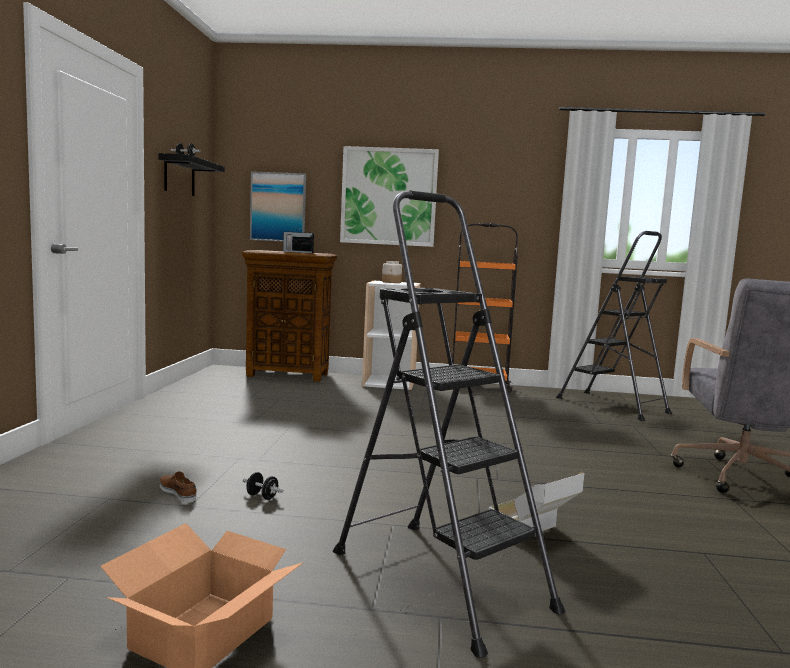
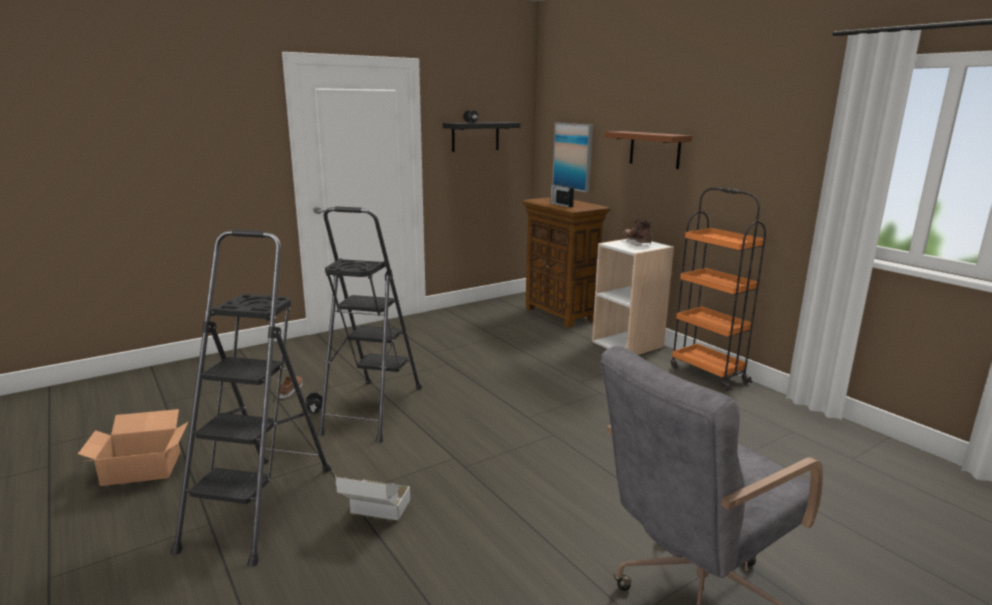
camera: 50 degrees right, 10 degrees up
(389, 197) = (654, 149): picture -> brown shelf
(391, 282) = (636, 243): jar -> brown boot
(613, 405) = (819, 450): step ladder -> step ladder (372, 410)

